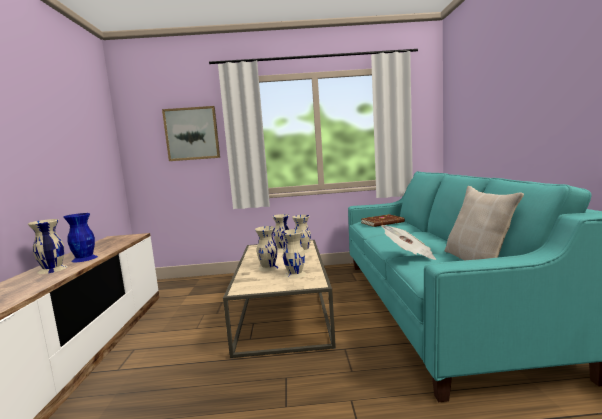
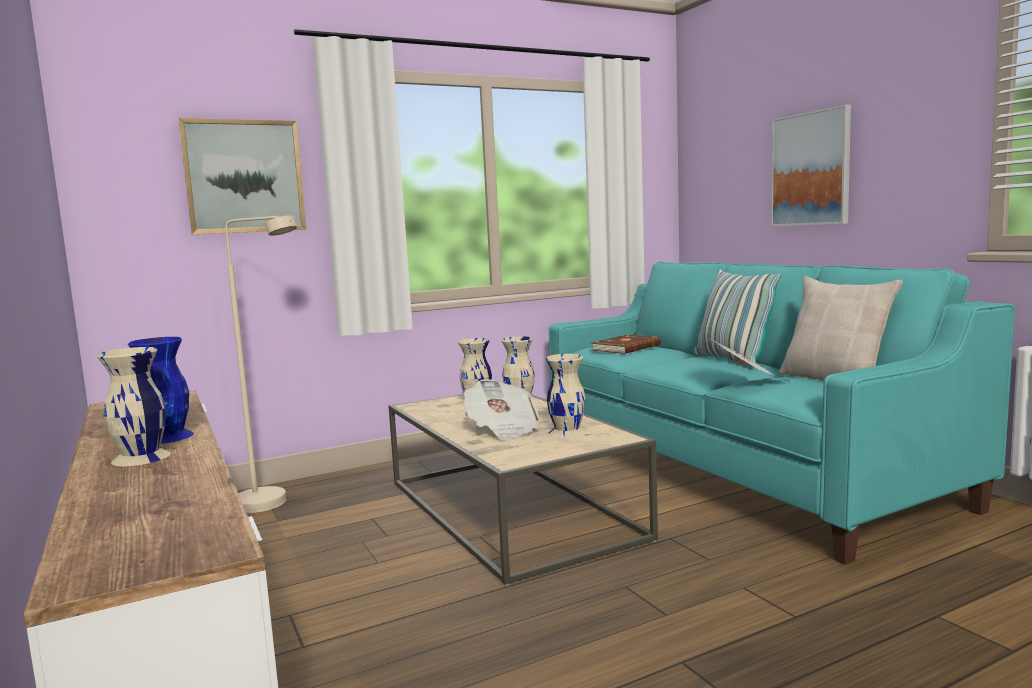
camera: 25 degrees left, 0 degrees up
(196, 286) = (273, 504): none -> beige floor lamp
(268, 268) = (503, 430): beige vase -> newspaper
(430, 237) = (732, 360): none -> pillow
(508, 109) = (811, 169): none -> picture

